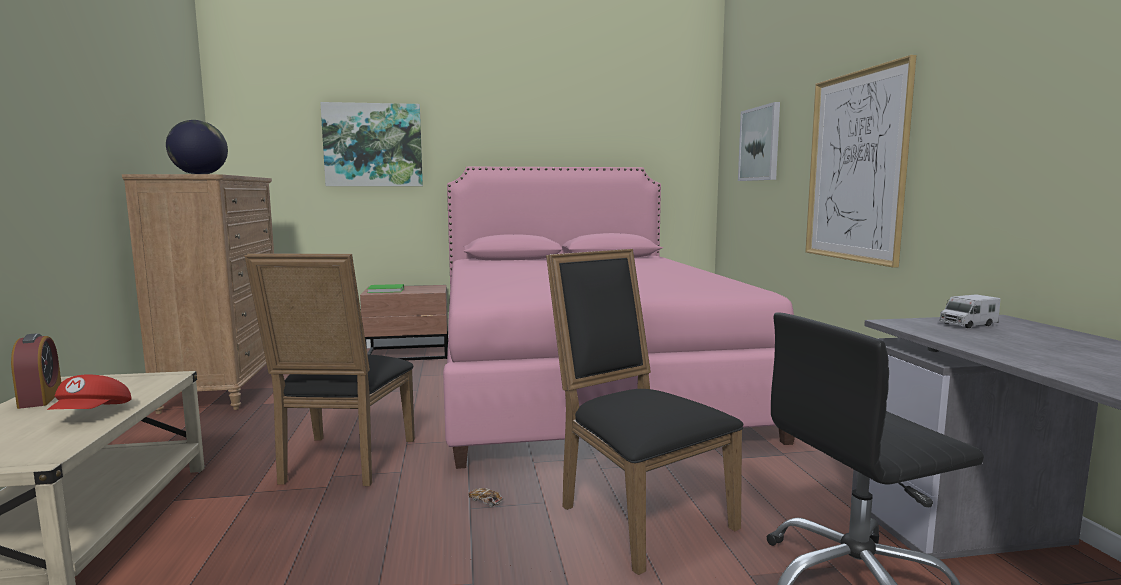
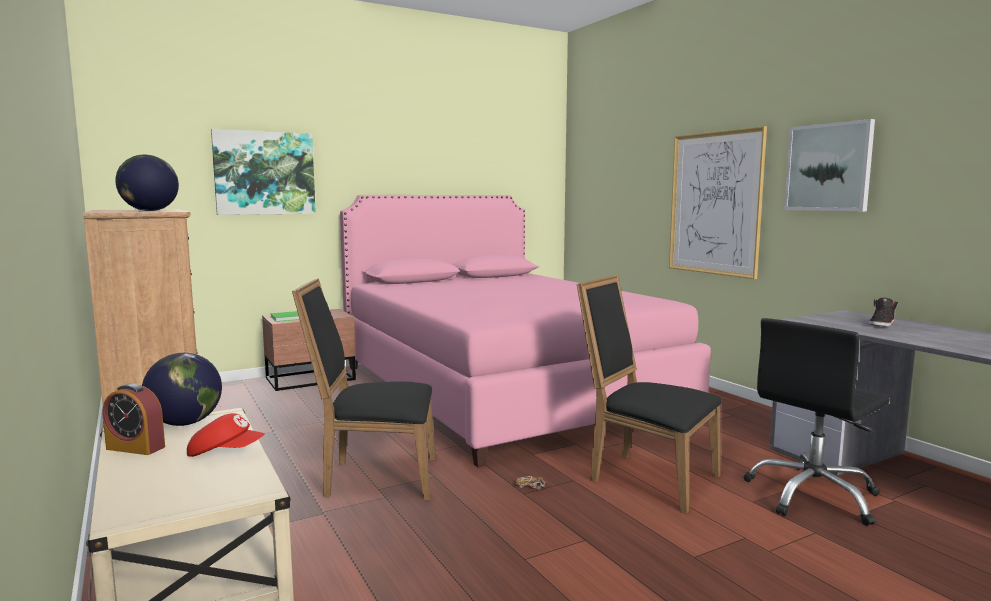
camera: 20 degrees left, 0 degrees up
(40, 399) = (135, 448): alarm clock -> alarm clock turned 150 degrees clockwise
(93, 414) = (226, 453): red cap -> red cap turned 60 degrees counterclockwise
(122, 380) = (185, 423): none -> globe
(342, 463) = (375, 478): black chair -> black chair turned 105 degrees clockwise
(760, 144) = (614, 178): picture -> picture (828, 167)
(967, 324) = (839, 318): toy truck -> none
(1027, 337) = (882, 324): none -> black shoe

